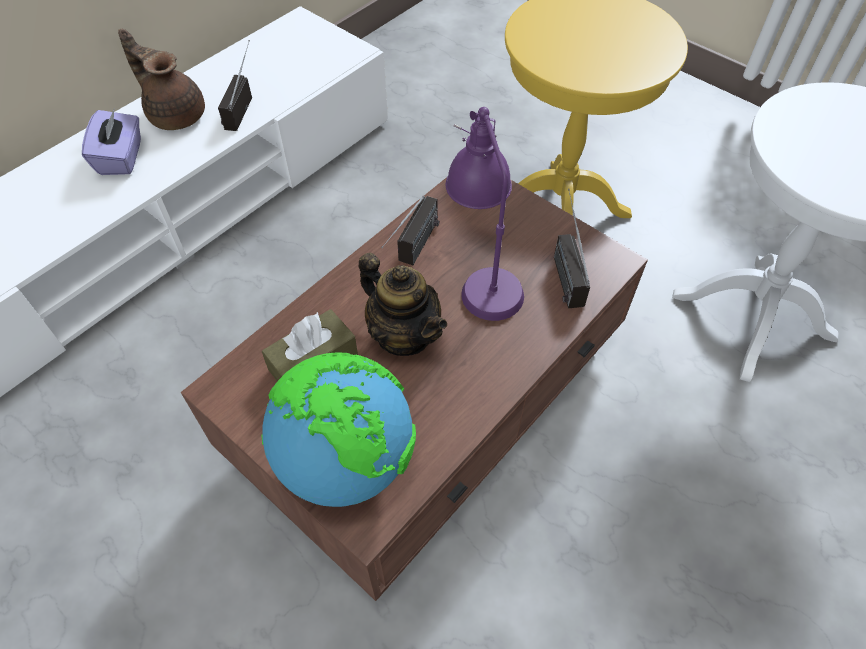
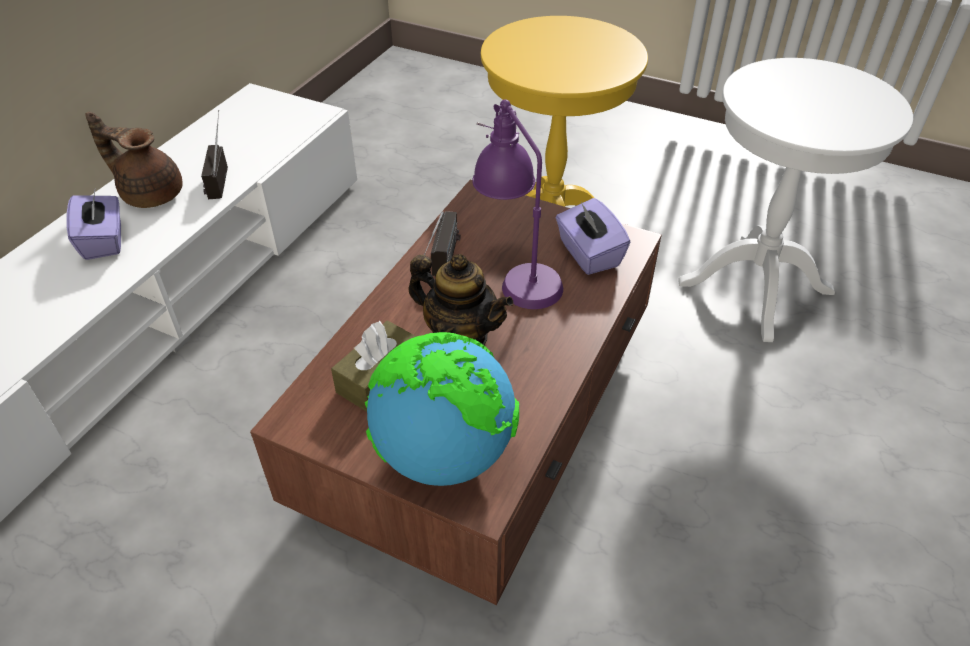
camera: 15 degrees left, 10 degrees down
(562, 267) = (588, 254): radio -> purple tissue box

